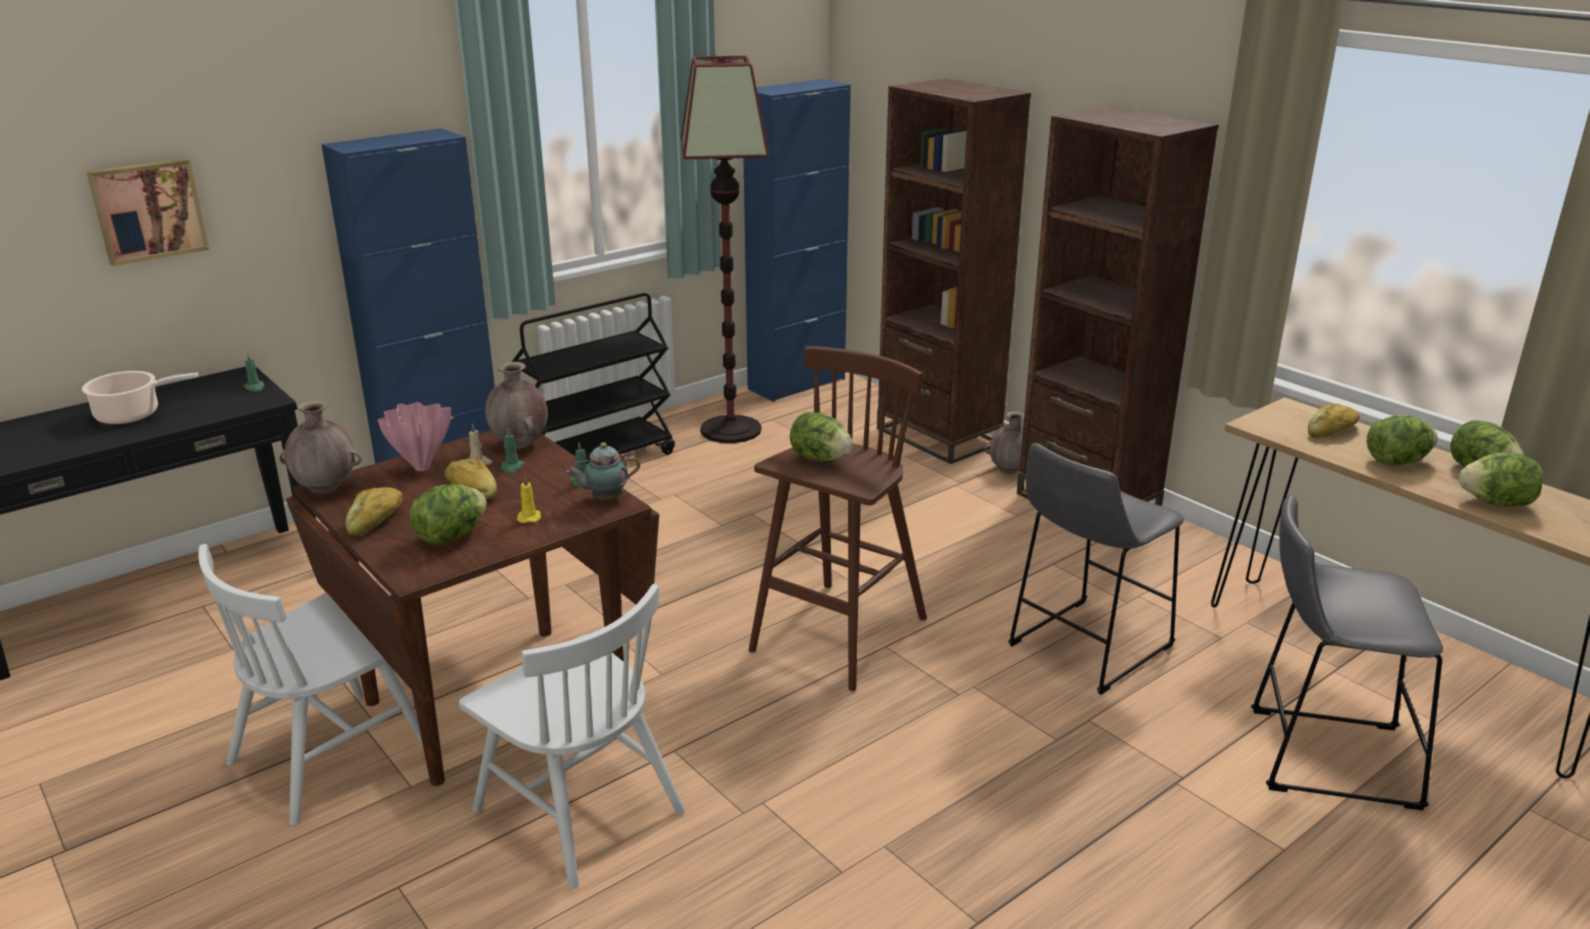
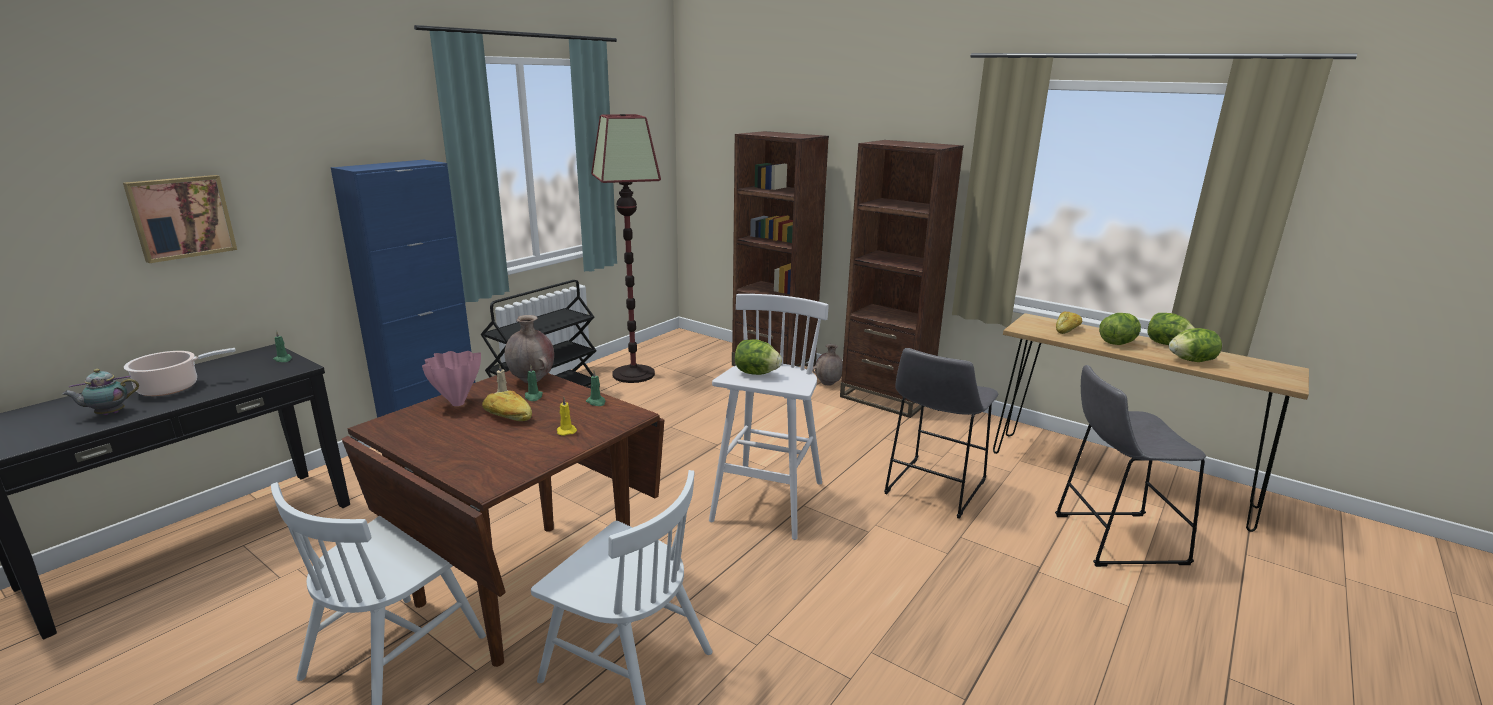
camera: 15 degrees left, 5 degrees down
(326, 489) = (379, 427): brown vase -> none
(377, 520) = (435, 446): bread -> none
(451, 537) = (507, 452): lettuce -> none
(605, 499) = (620, 412): teapot -> teapot (108, 414)
(796, 384) = (666, 342): blue cabinet -> none
(837, 636) = (767, 503): brown stool -> white stool

